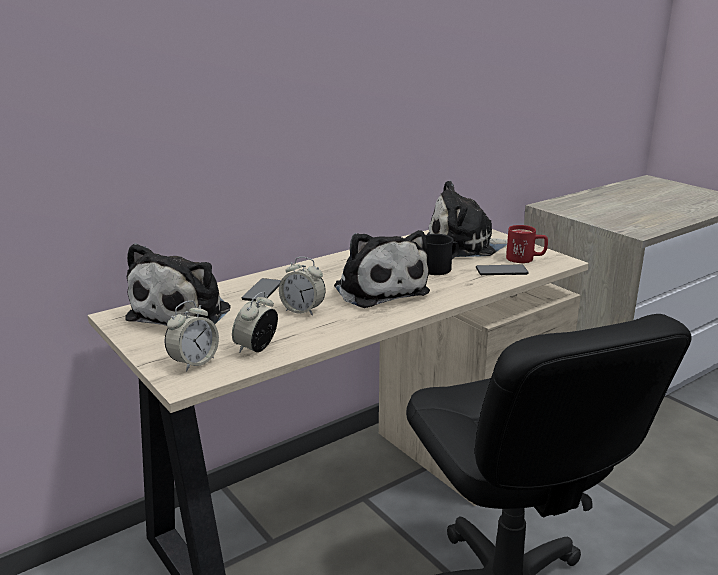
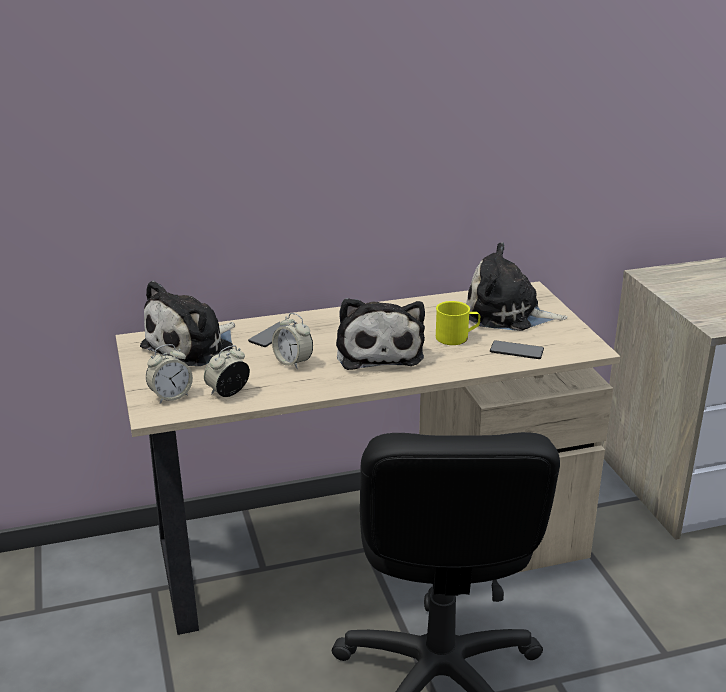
camera: 20 degrees right, 5 degrees up
(439, 268) = (457, 337): black mug -> yellow mug
(525, 259) = (555, 341): red mug -> none

